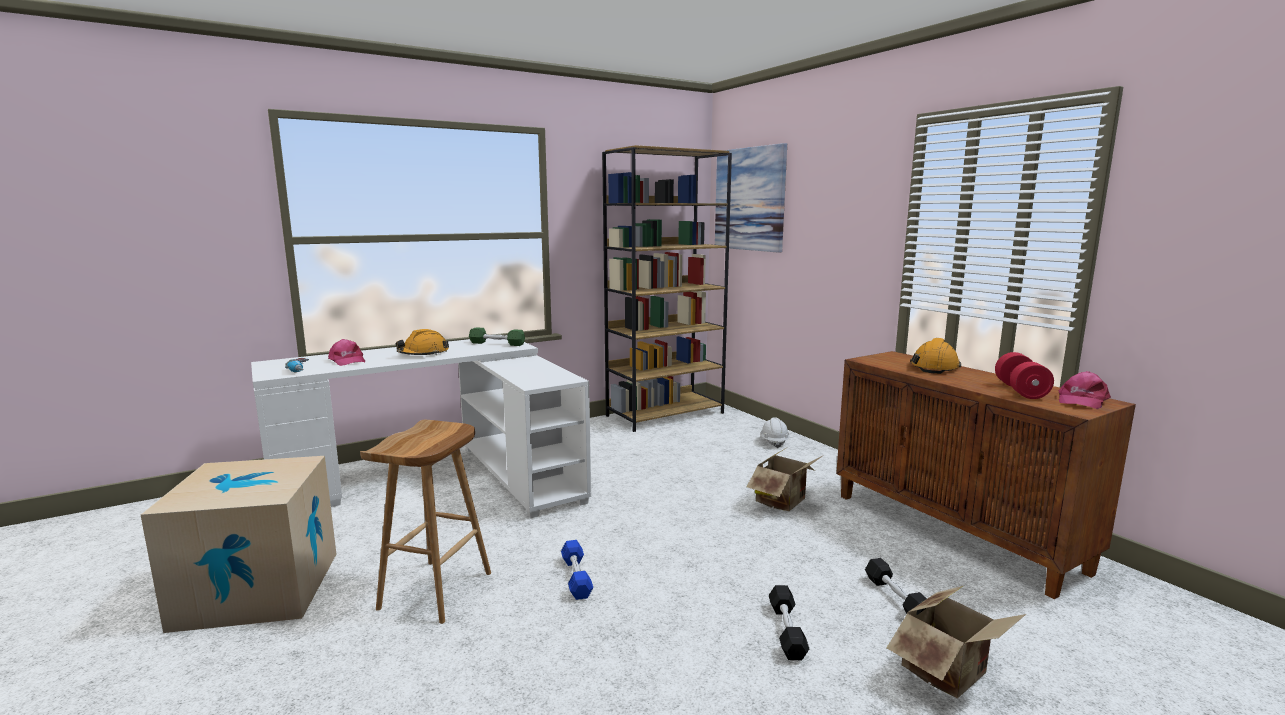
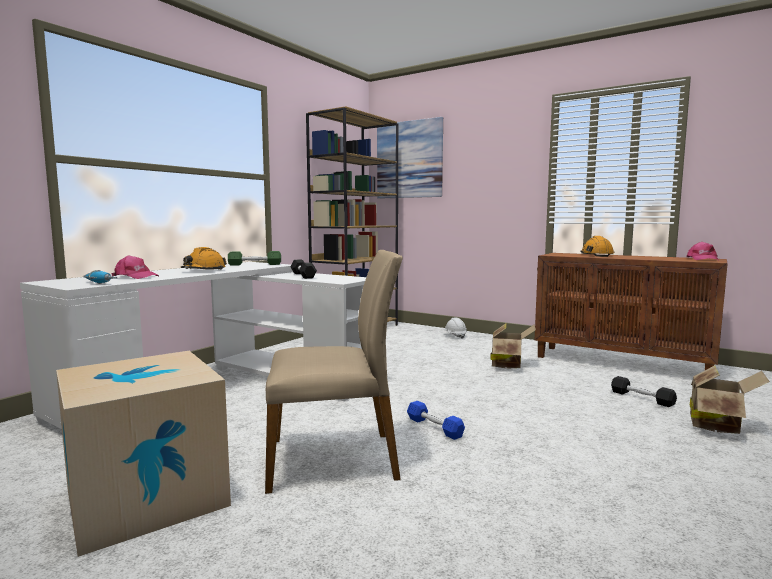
camera: 25 degrees left, 5 degrees down
(436, 591) = (334, 459): brown stool -> beige chair
(787, 631) = (610, 425): black dumbbell -> black dumbbell (303, 275)
(1020, 390) = (665, 258): red dumbbell -> none

